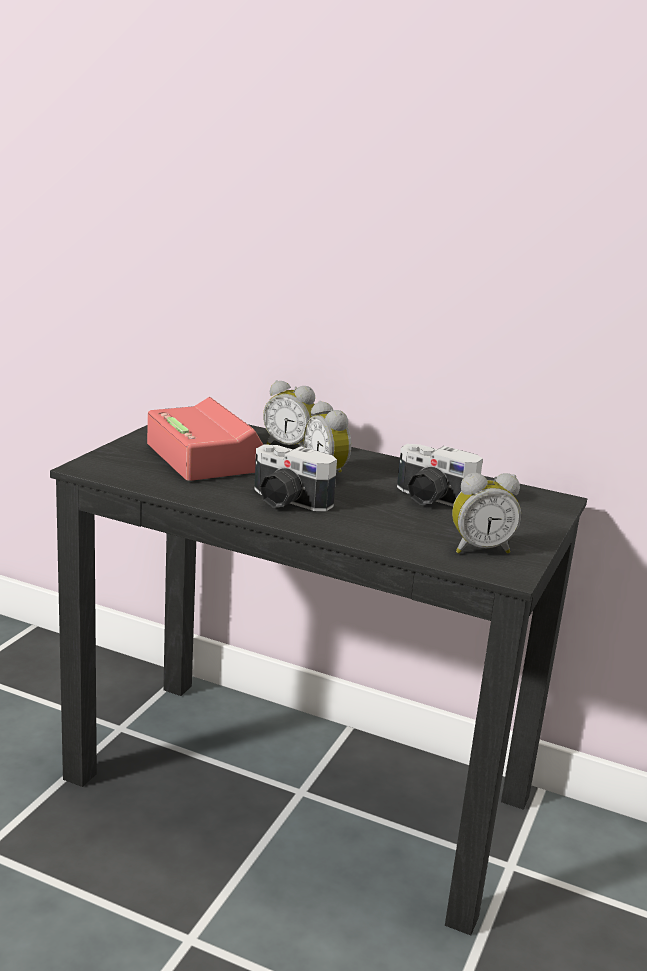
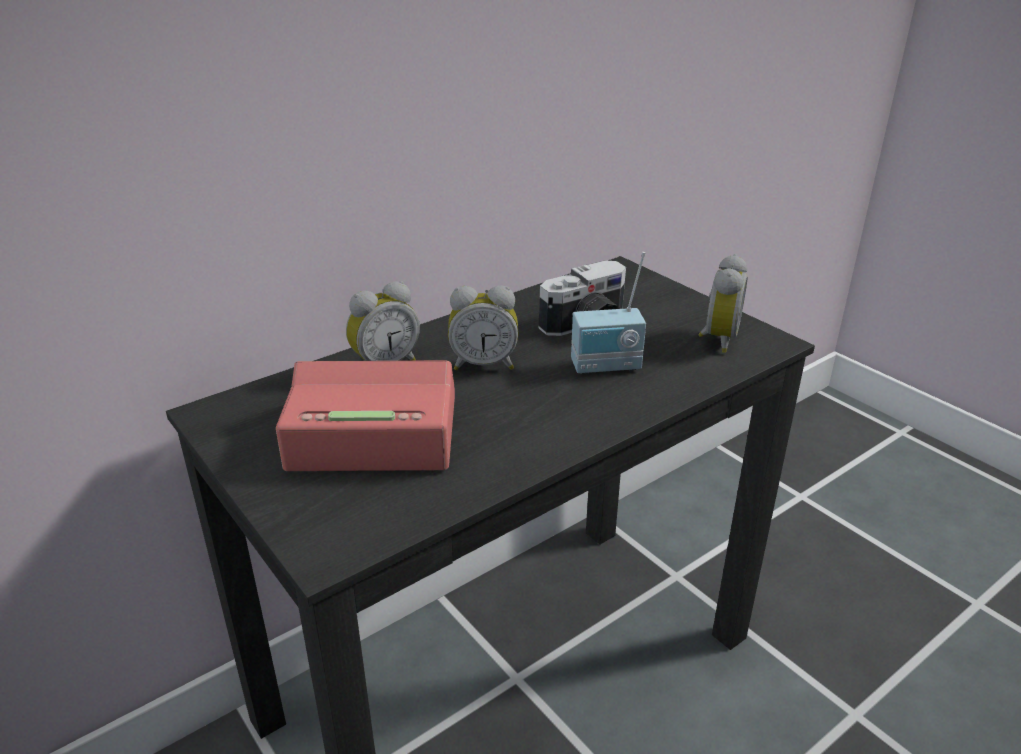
camera: 60 degrees left, 10 degrees up
(286, 501) = (550, 413): camera -> none
(374, 512) = (606, 367): none -> radio

